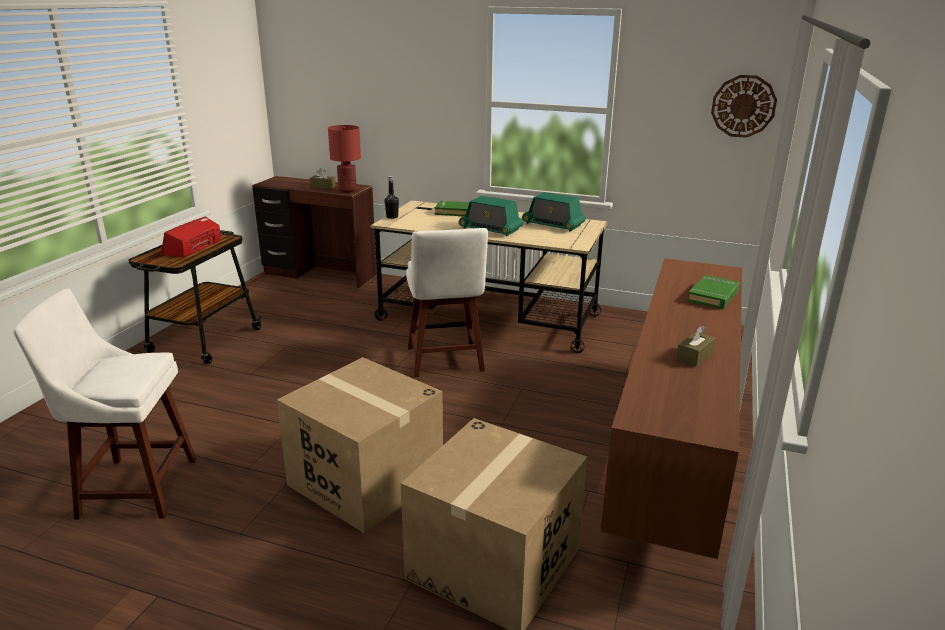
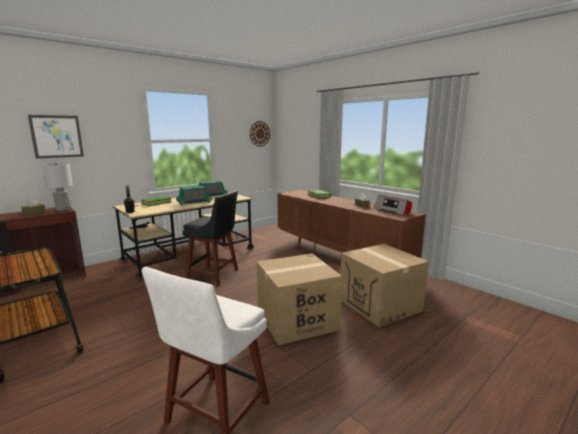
camera: 60 degrees left, 10 degrees down
(193, 248) = (26, 264): radio -> radio (392, 210)
(347, 191) = (63, 210): red table lamp -> grey table lamp
(368, 86) = (57, 136): none -> picture
(445, 361) = (215, 276): white chair -> black chair

